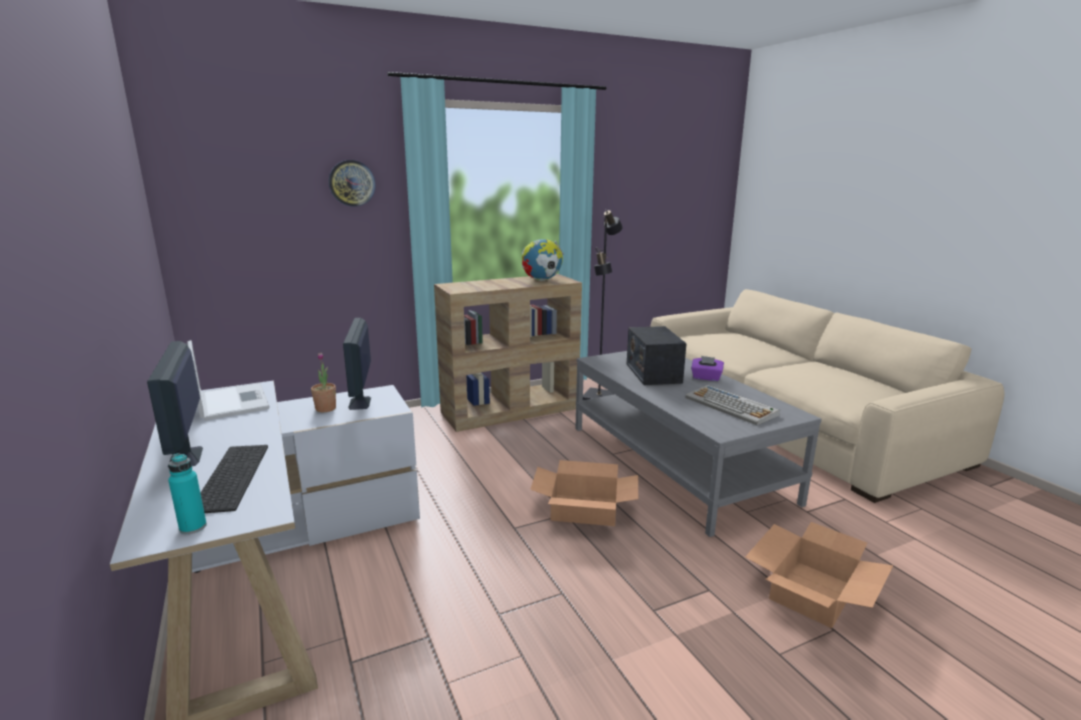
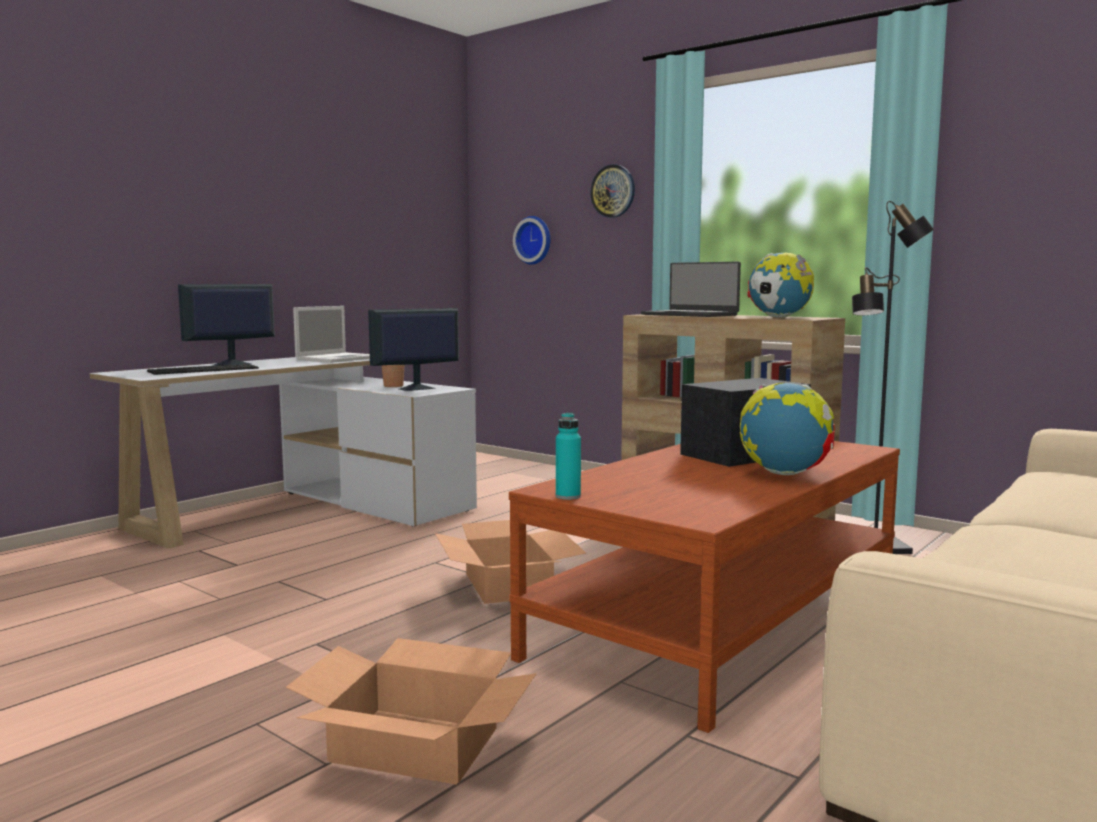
camera: 65 degrees right, 10 degrees down
(193, 527) = (131, 373): turquoise bottle -> turquoise bottle (568, 496)
(260, 226) = (534, 240): none -> wall clock
(480, 285) = (690, 315): none -> laptop
(676, 463) = (721, 619): grey coffee table -> brown coffee table
(706, 378) = (785, 473): purple tissue box -> globe
(731, 406) = (670, 489): keyboard -> none

